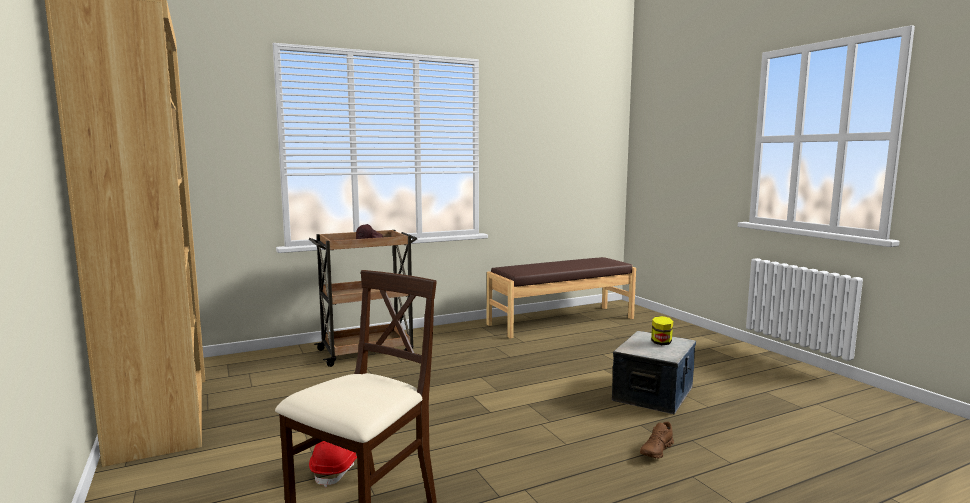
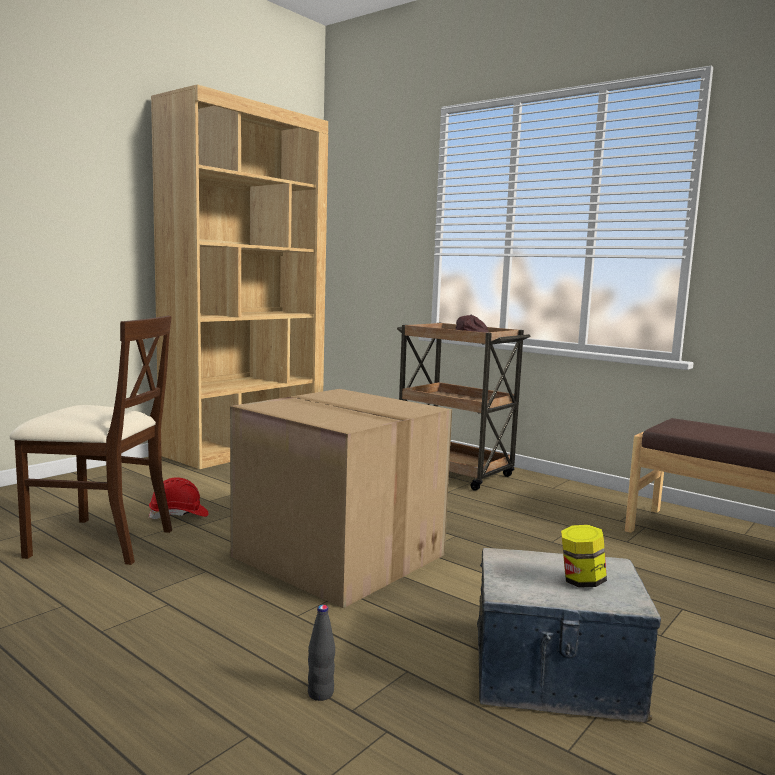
camera: 65 degrees right, 0 degrees up
(483, 417) = (335, 555): none -> cardboard box
(657, 451) = (320, 693): brown shoe -> black bottle

